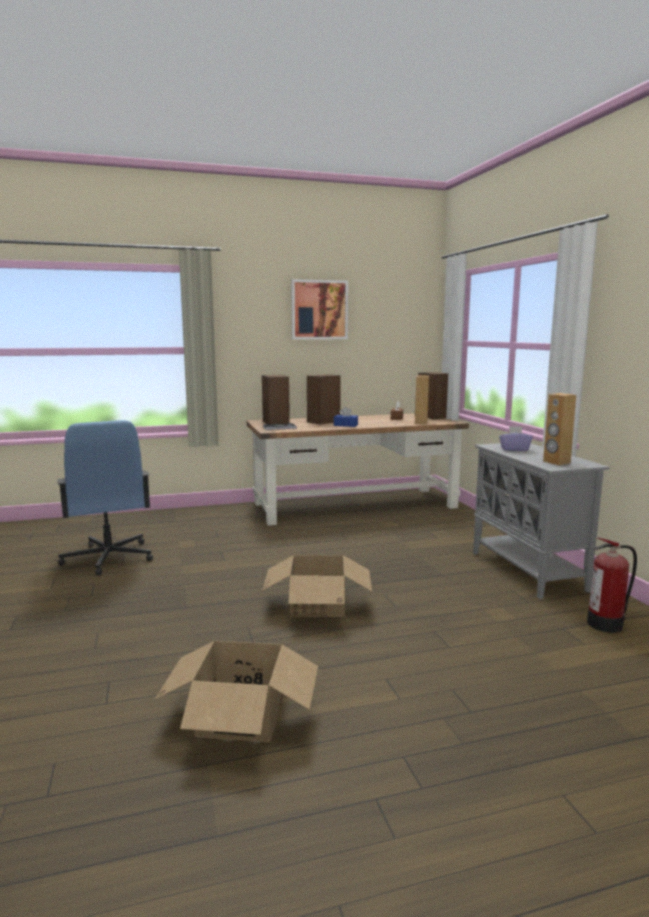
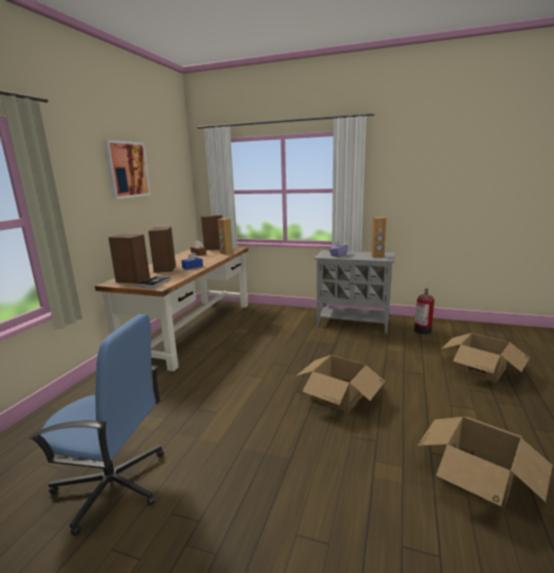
camera: 55 degrees left, 5 degrees up
(543, 694) = (481, 369): none -> cardboard box

